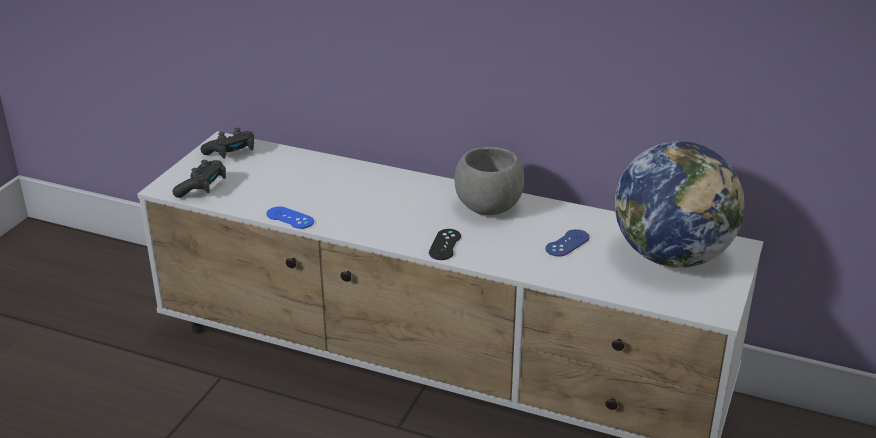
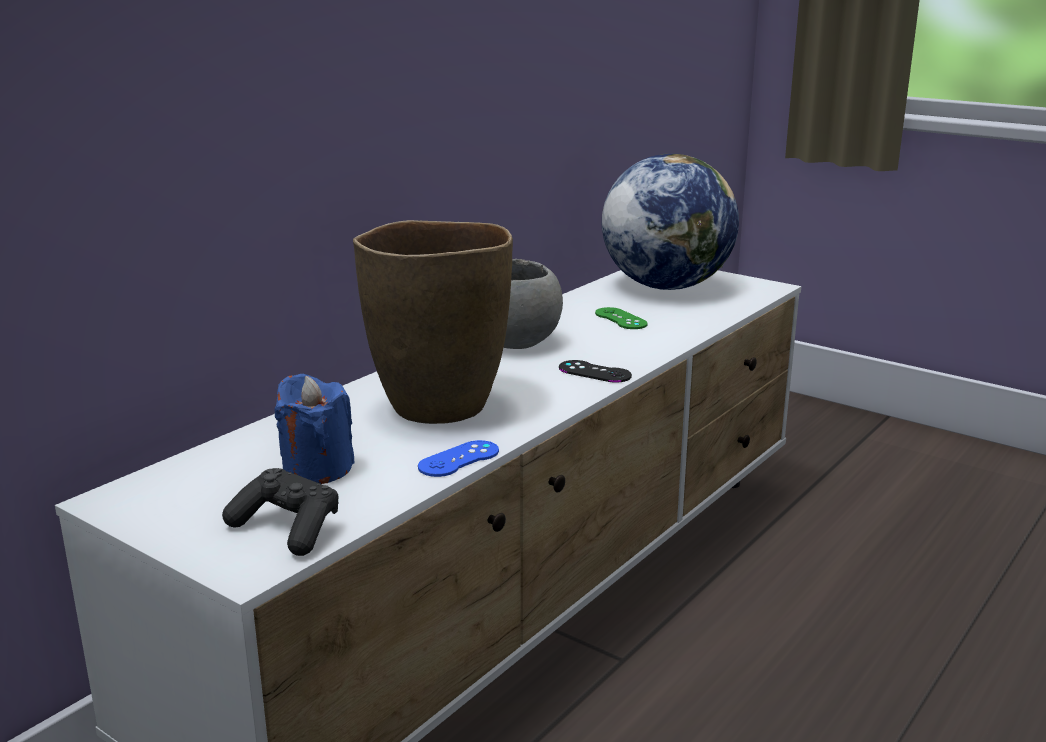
camera: 75 degrees left, 10 degrees down
(231, 153) = (173, 494): black game controller -> none
(267, 181) = (317, 469): none -> blue candle
(361, 199) = (437, 406): none -> brown vase
(567, 243) = (620, 319): blue game controller -> green game controller

